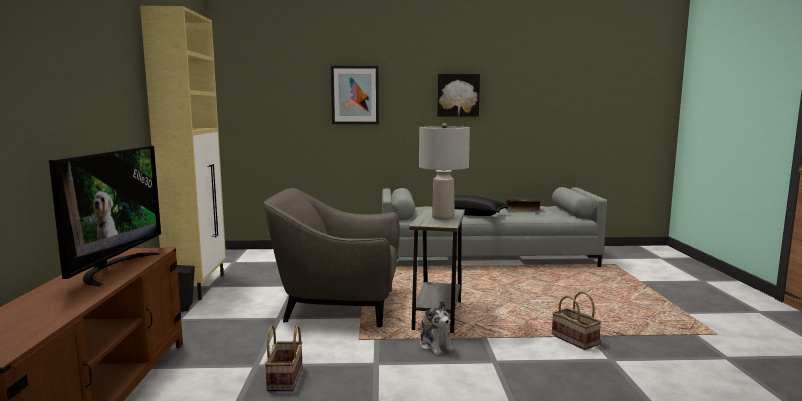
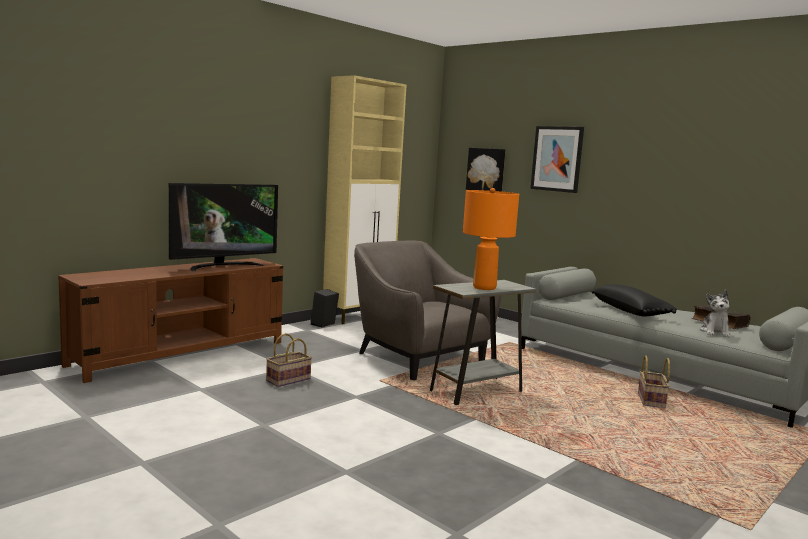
camera: 45 degrees right, 0 degrees up
(436, 346) = (420, 406): plush toy -> plush toy (715, 332)
(443, 217) = (484, 287): grey table lamp -> orange table lamp
(458, 95) = (671, 165): picture -> picture (486, 170)
(576, 340) = (554, 456): basket -> basket (652, 401)

